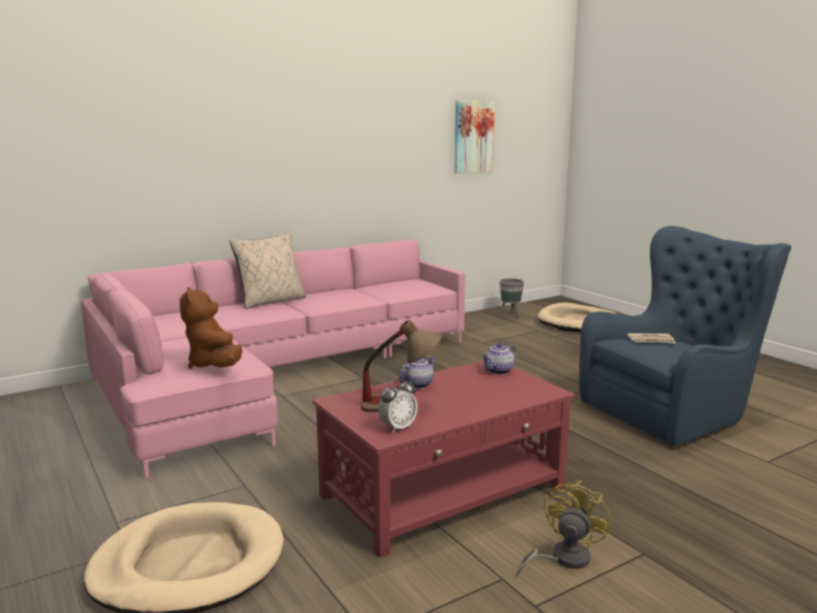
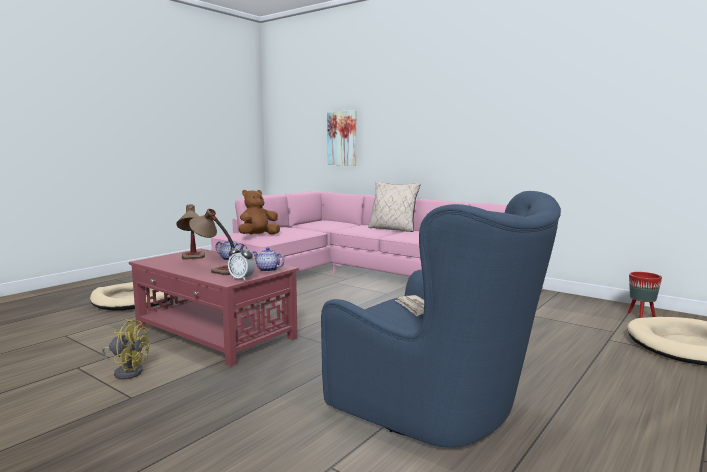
camera: 70 degrees right, 5 degrees down
(398, 427) = (158, 261): alarm clock -> alarm clock (242, 279)
(473, 137) = (635, 108): picture -> picture (342, 138)
(481, 395) = (216, 269): none -> table lamp
(510, 316) = (640, 316): grey planter -> red planter

